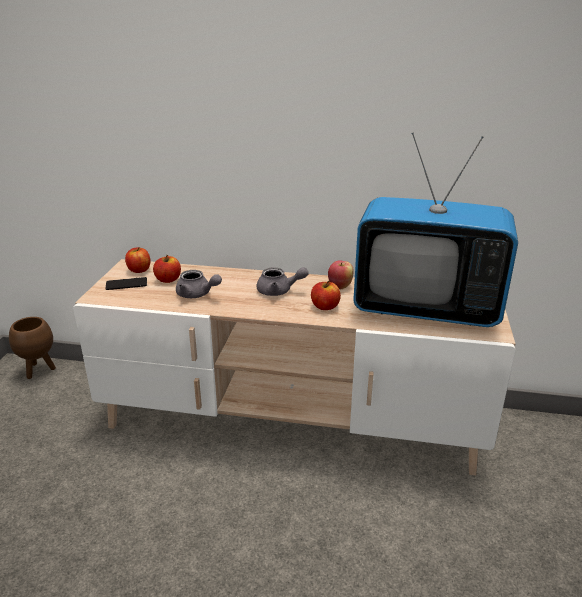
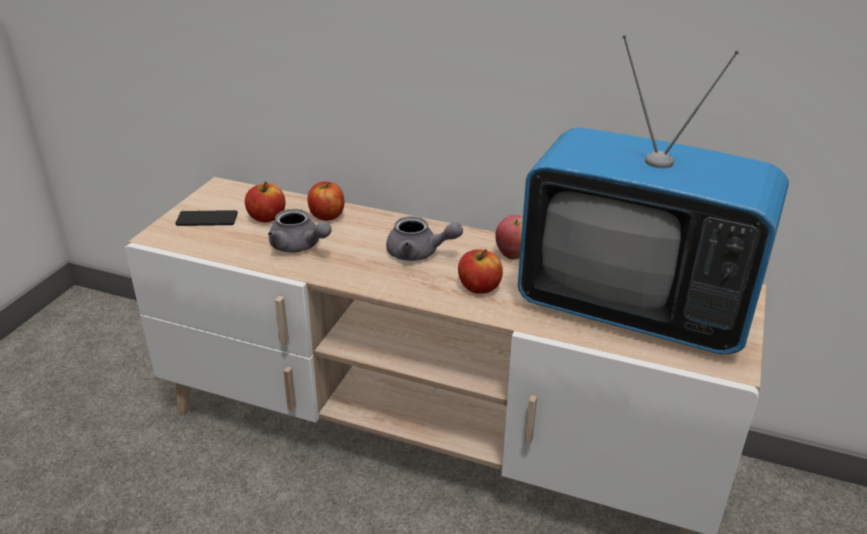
camera: 10 degrees right, 5 degrees up
(39, 370) = (109, 315): brown planter -> none
(139, 270) = (232, 197): apple -> apple (327, 215)

